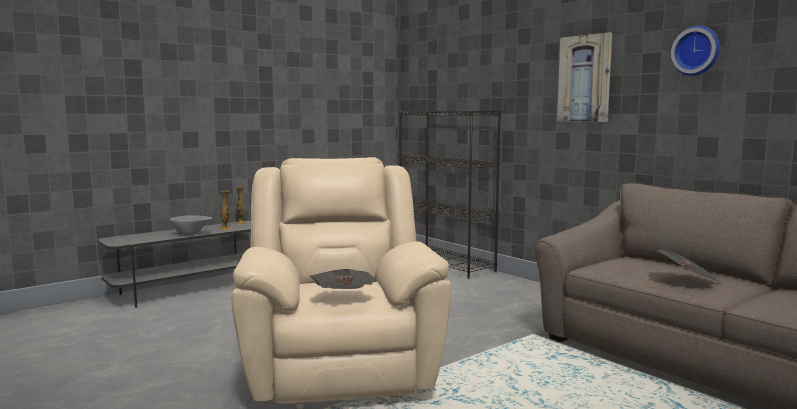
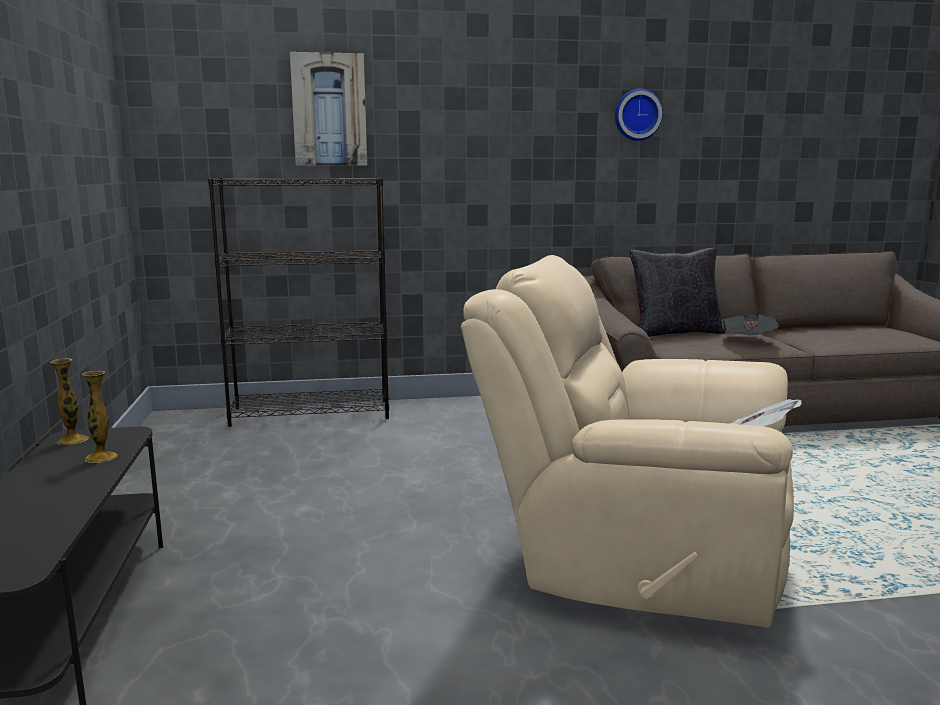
camera: 60 degrees left, 5 degrees up
(192, 234) = (83, 489): grey bowl -> none
(584, 78) = (508, 137): picture -> picture (329, 110)
(660, 263) = (675, 332): none -> black pillow

